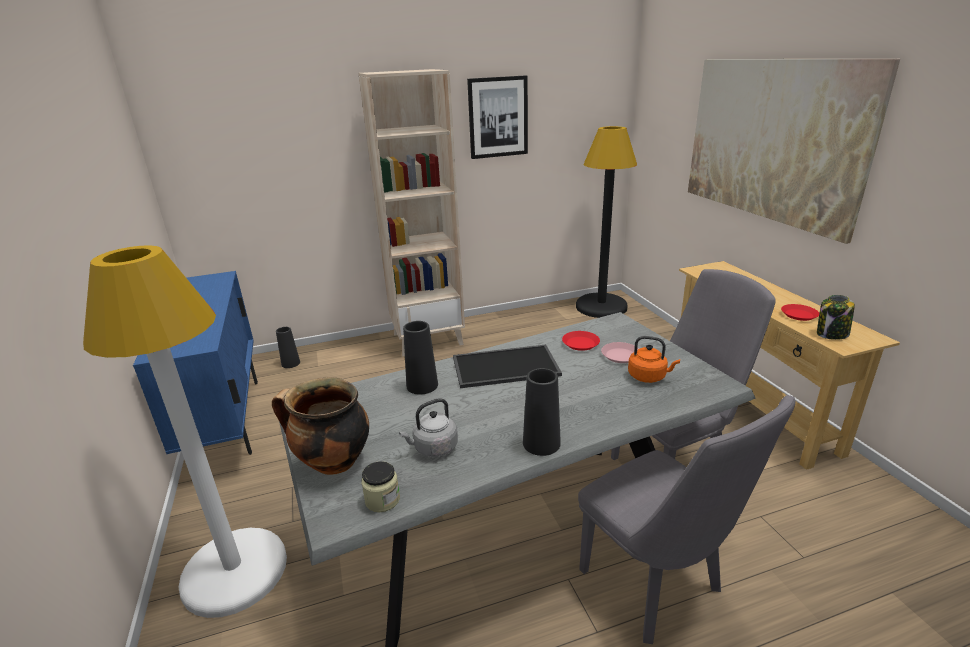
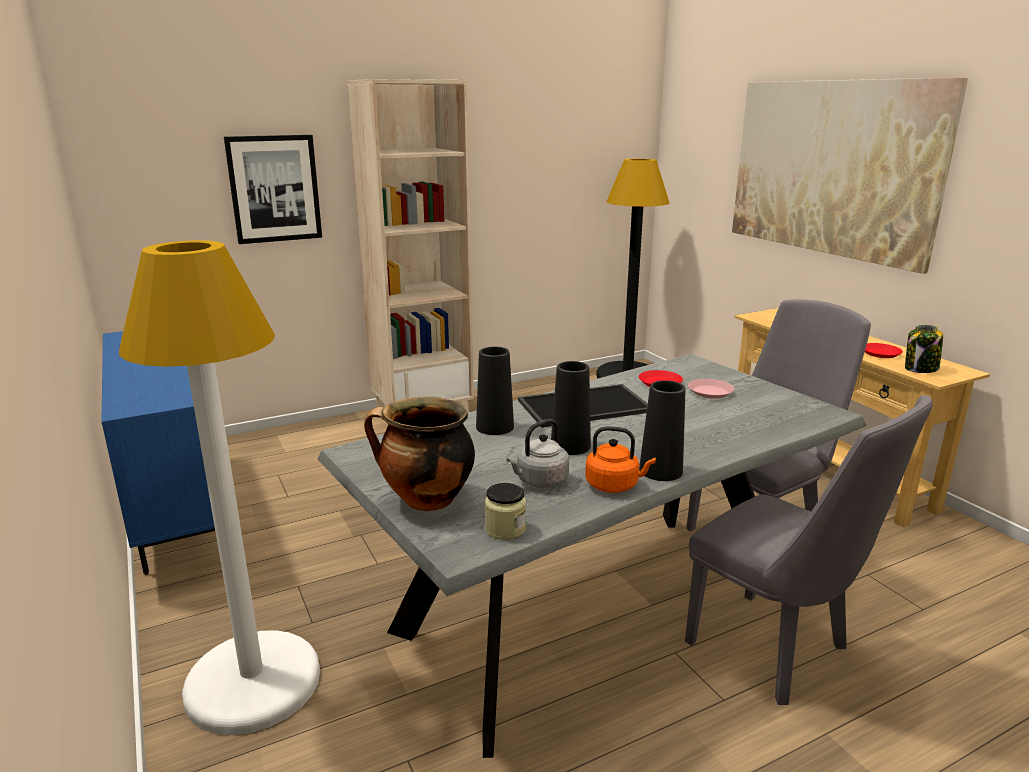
camera: 10 degrees left, 5 degrees down
(291, 363) = (246, 451): black vase -> black vase (570, 446)
(498, 117) = (507, 143): picture -> picture (274, 189)
(649, 377) = (750, 409): orange kettle -> orange kettle (614, 485)

